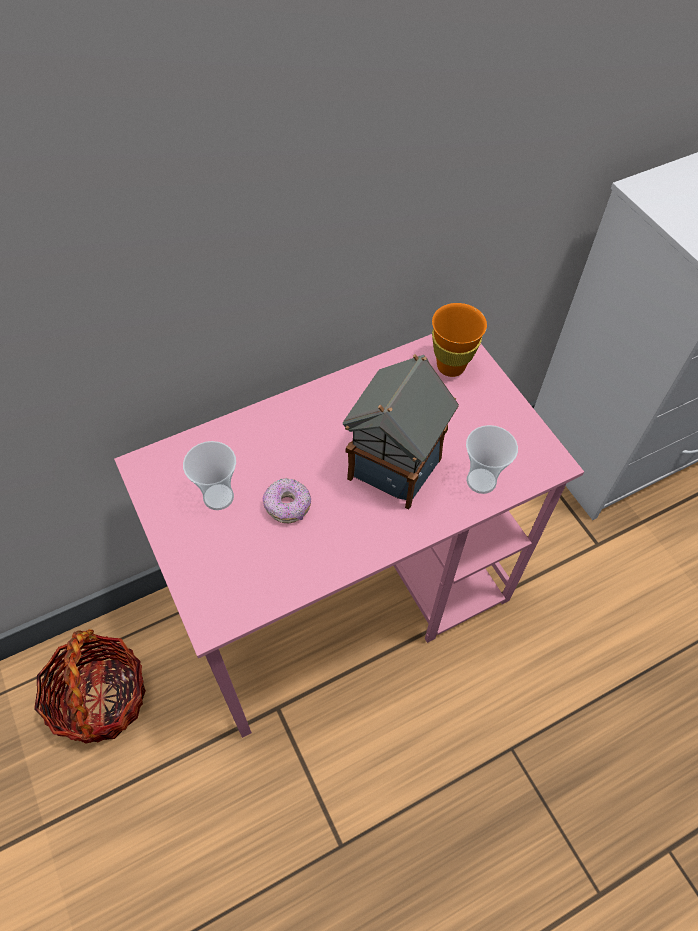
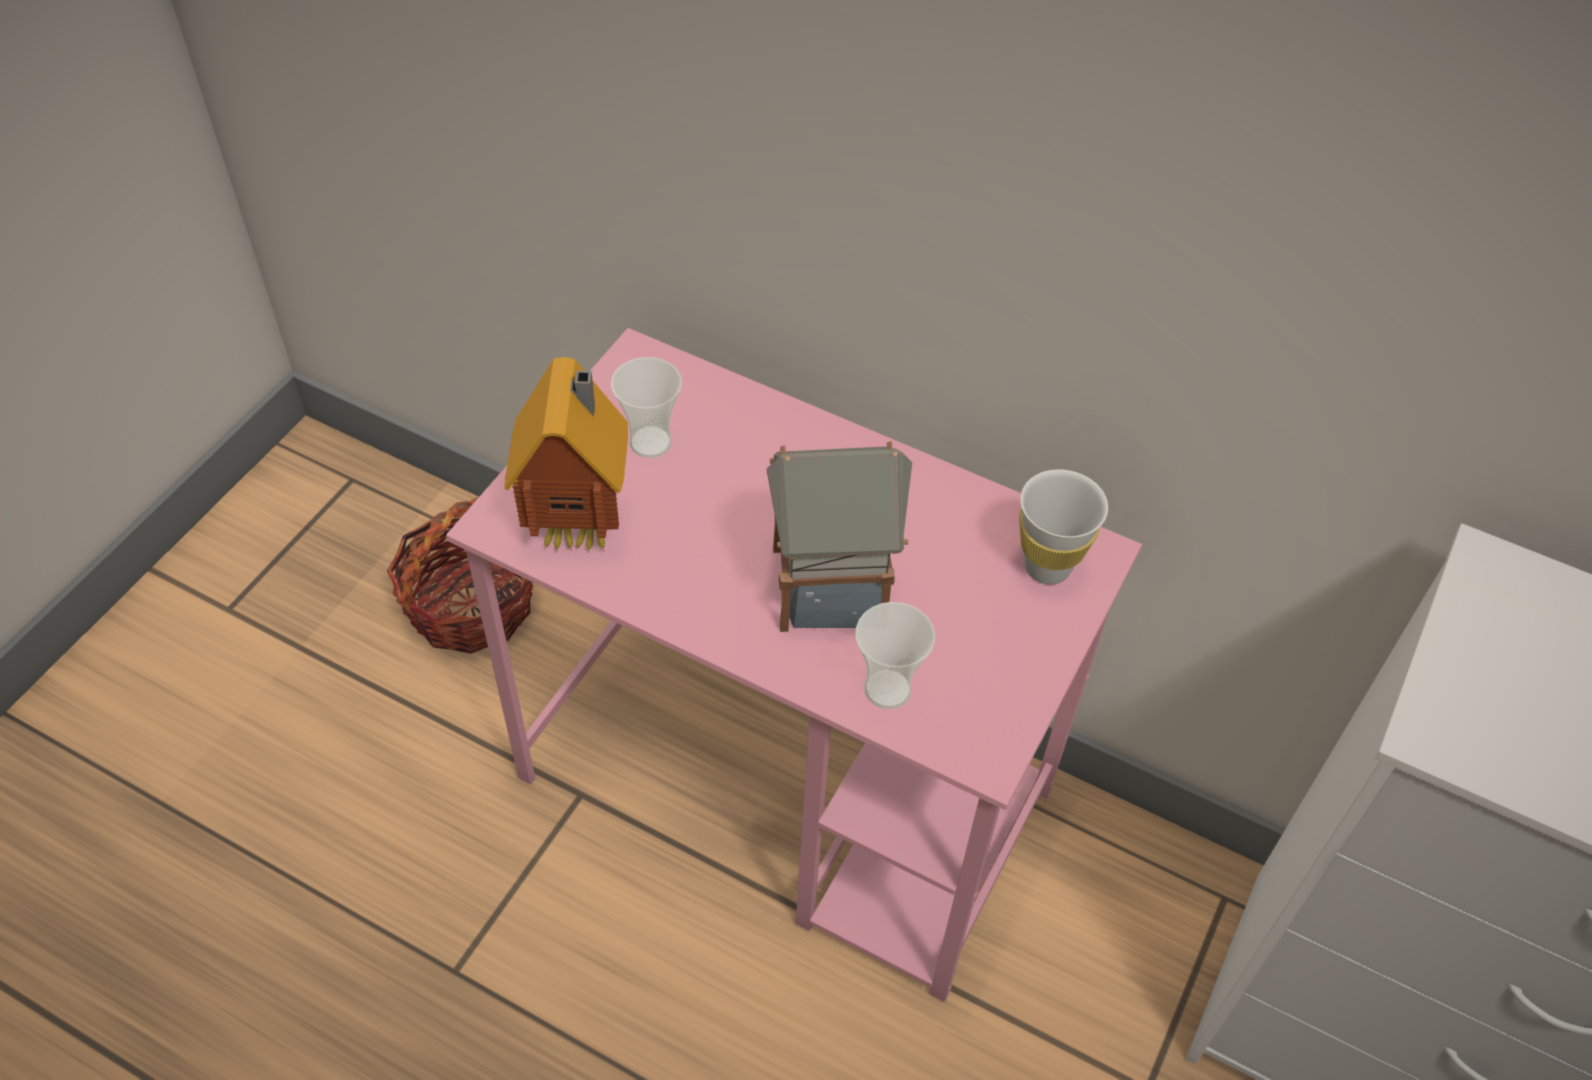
camera: 55 degrees right, 5 degrees down
(254, 570) = (582, 526): none -> toy house
(288, 506) = (689, 511): donut -> none
(451, 366) = (1047, 567): orange cup -> white cup

